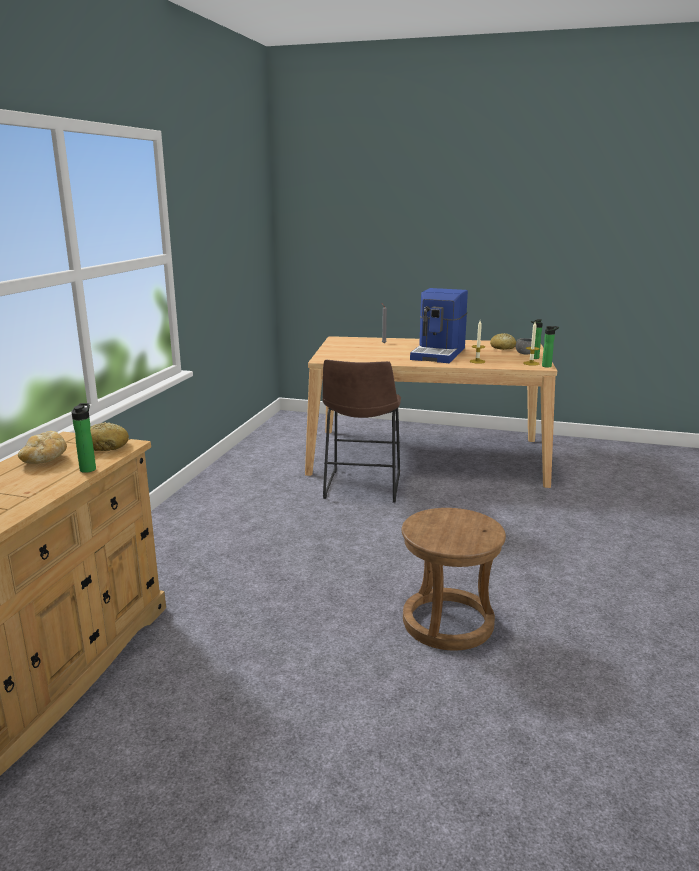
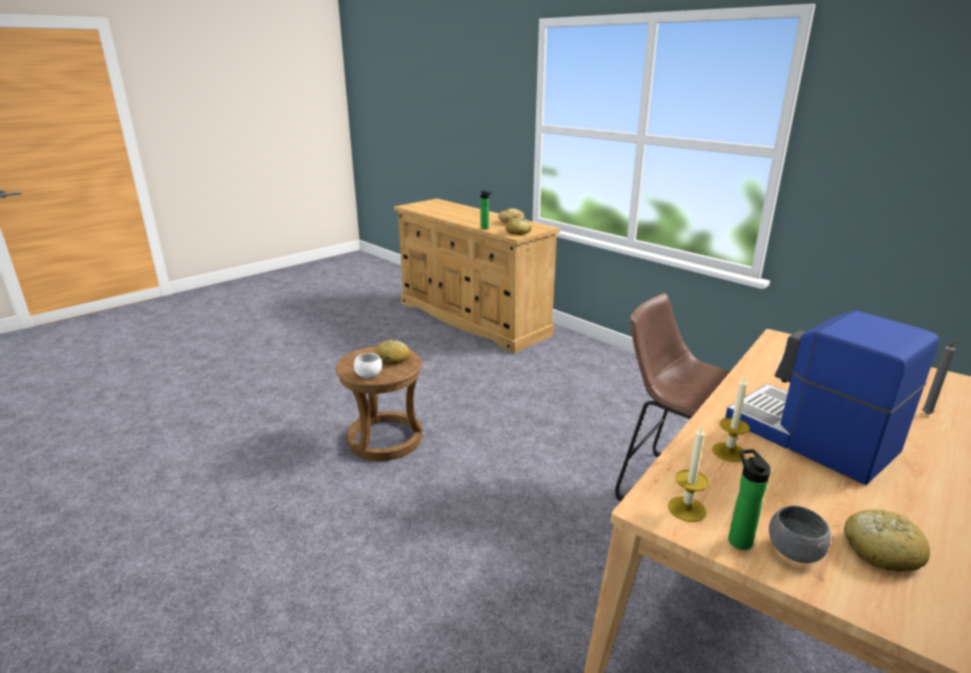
camera: 120 degrees right, 5 degrees up
(435, 525) = (392, 359): none -> bread
(481, 524) = (369, 375): none -> white bowl
(548, 366) = (652, 519): bottle -> none

